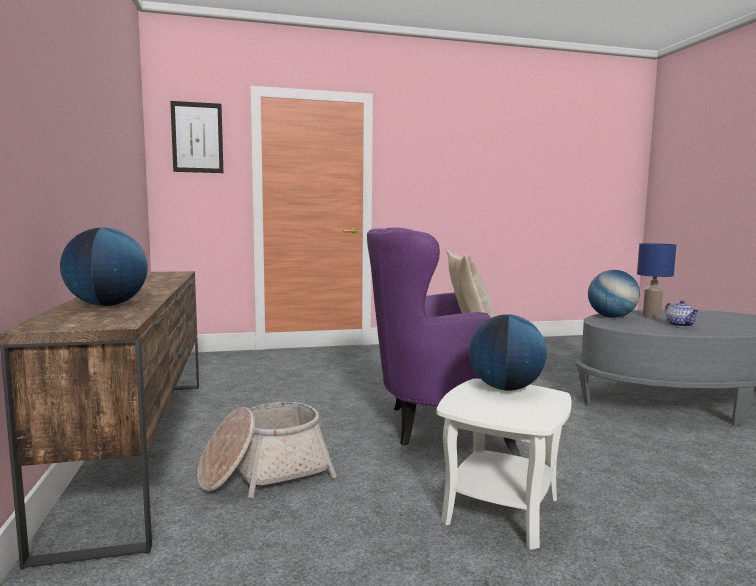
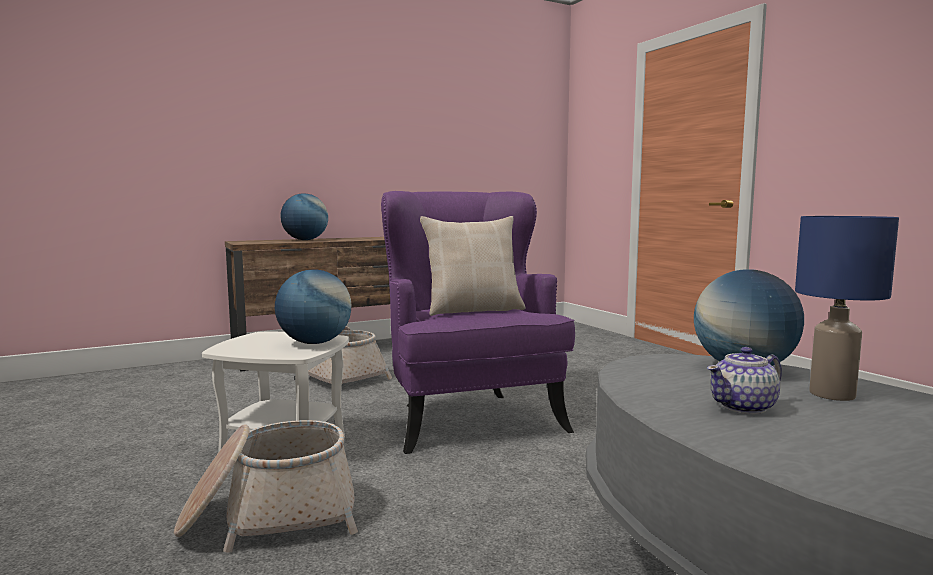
camera: 75 degrees right, 0 degrees up
(197, 137) = (597, 111): picture -> none
(648, 514) = (270, 515): none -> basket

